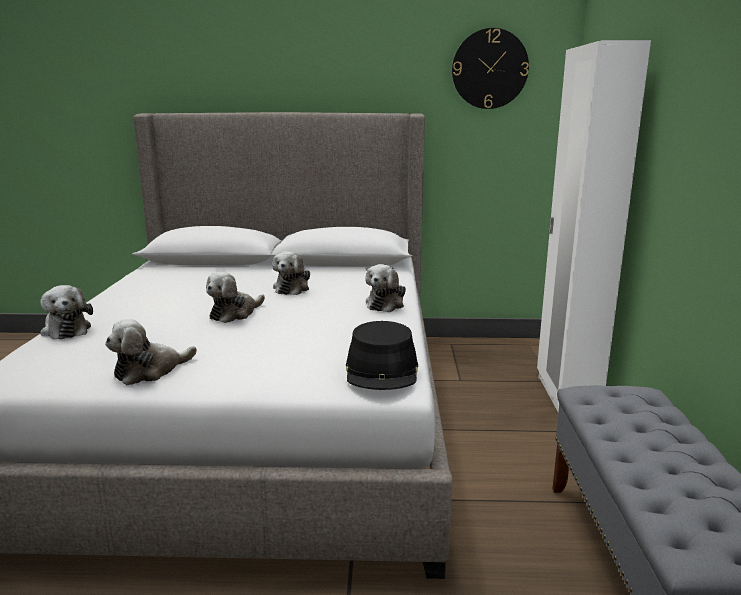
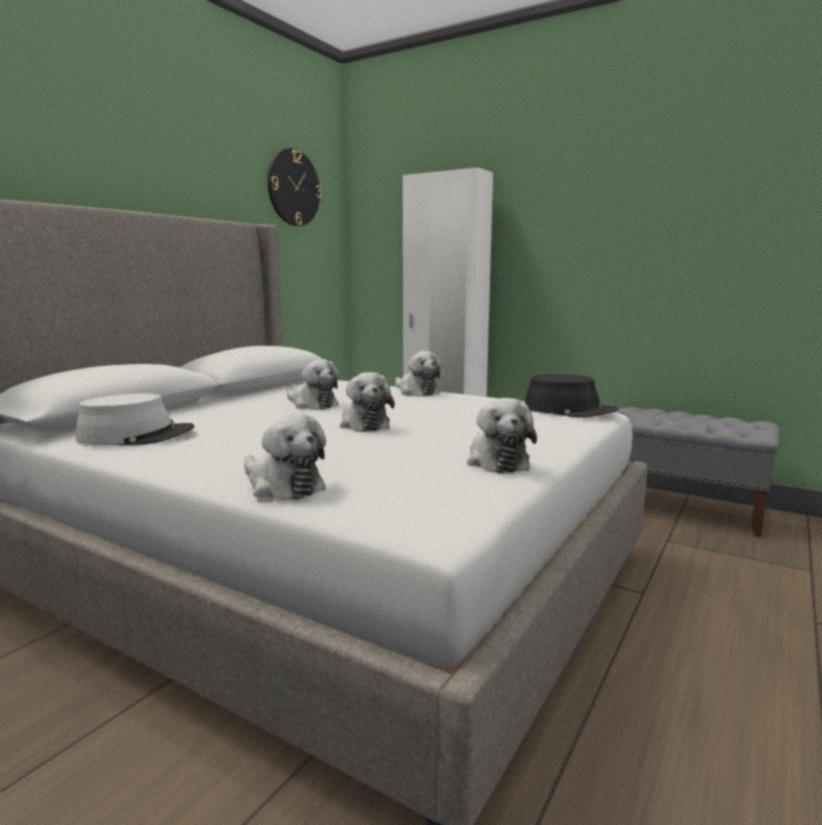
camera: 60 degrees left, 5 degrees down
(66, 329) = (283, 486): plush toy -> plush toy turned 45 degrees clockwise
(162, 277) = (136, 435): none -> grey hat

